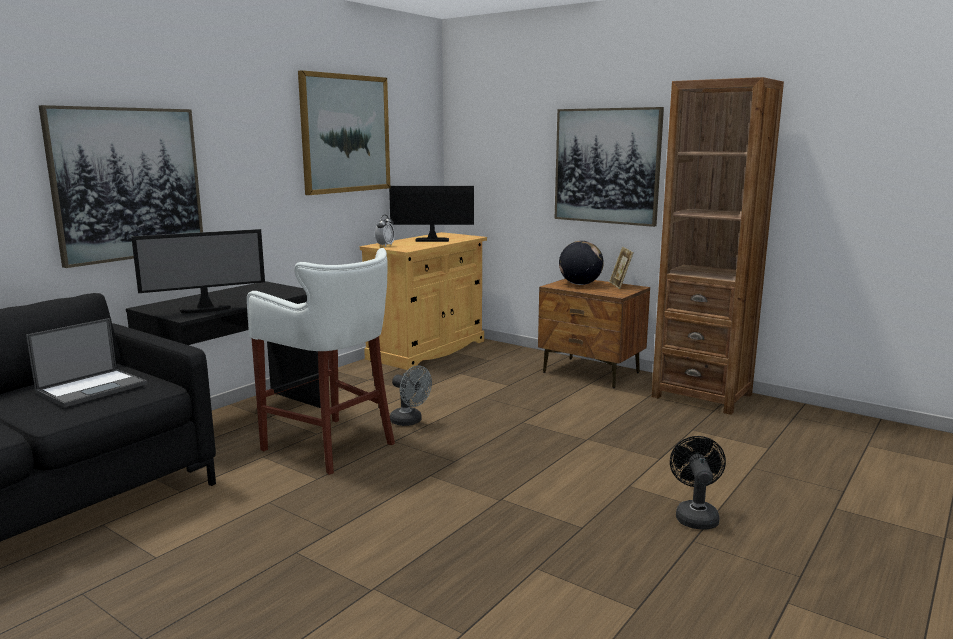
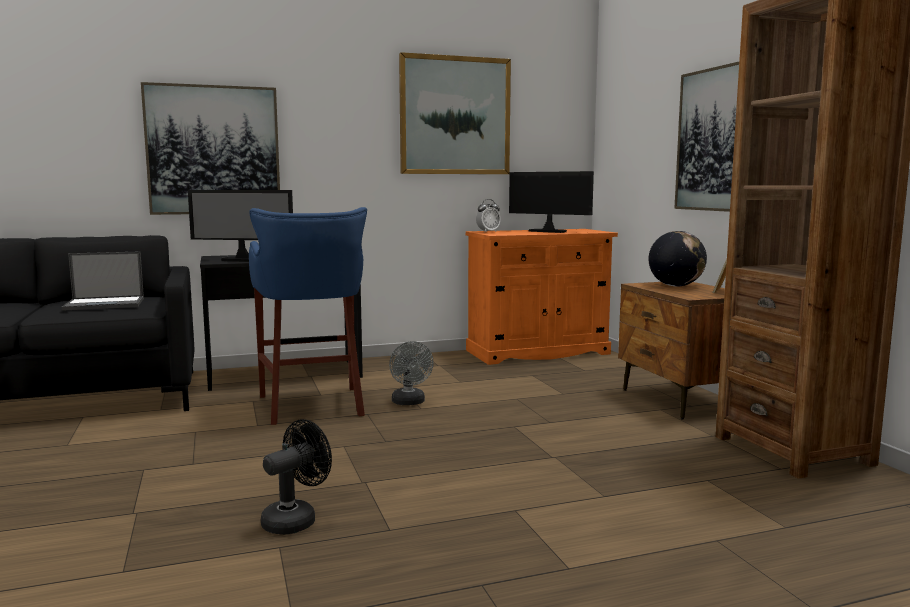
camera: 35 degrees right, 5 degrees down
(332, 446) = (313, 406): white stool -> blue stool
(427, 350) = (537, 352): beige cabinet -> orange cabinet
(695, 515) = (535, 562): black fan -> black fan (296, 519)

